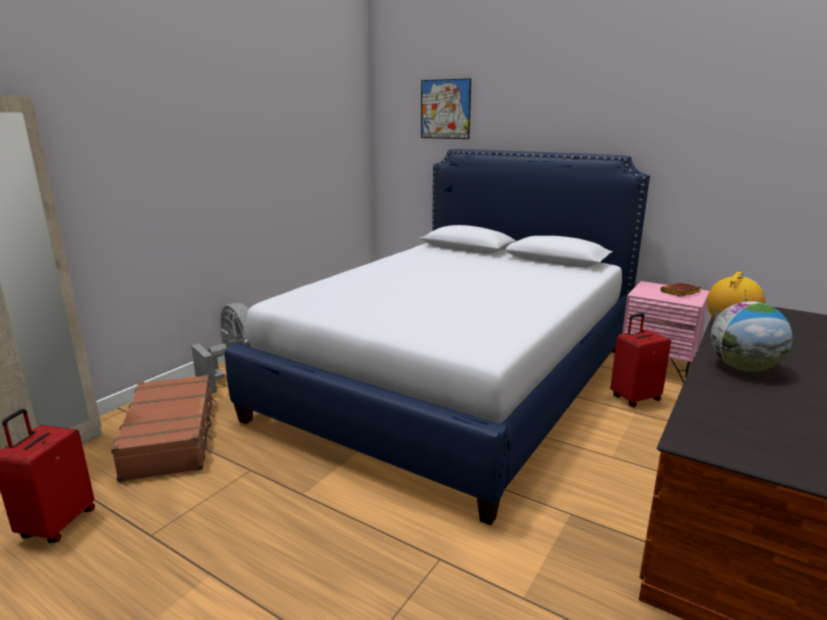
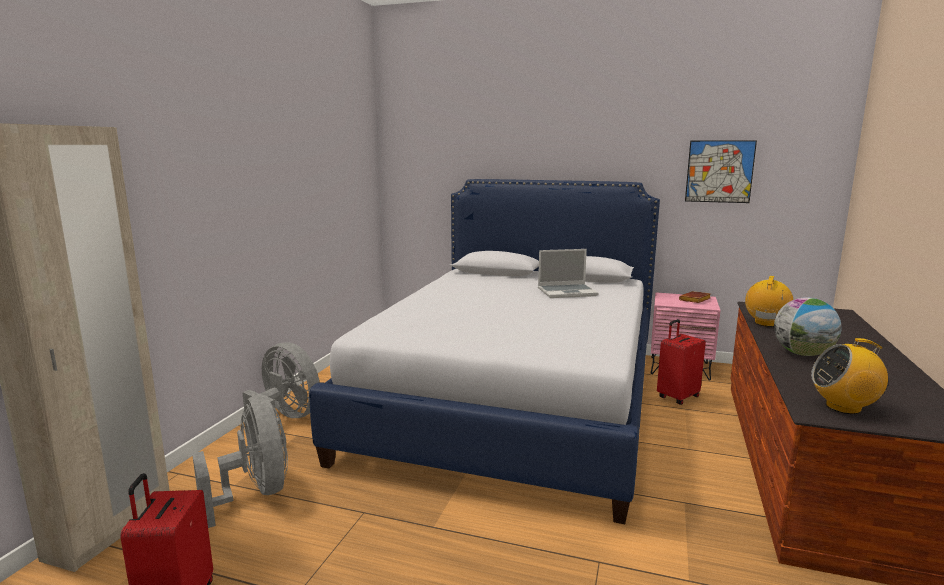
camera: 15 degrees left, 5 degrees down
(172, 437) = (255, 493): brown suitcase -> grey fan
(445, 109) = (459, 142): picture -> picture (719, 171)
(520, 274) = (567, 292): none -> laptop
(735, 438) = (843, 407): none -> radio

